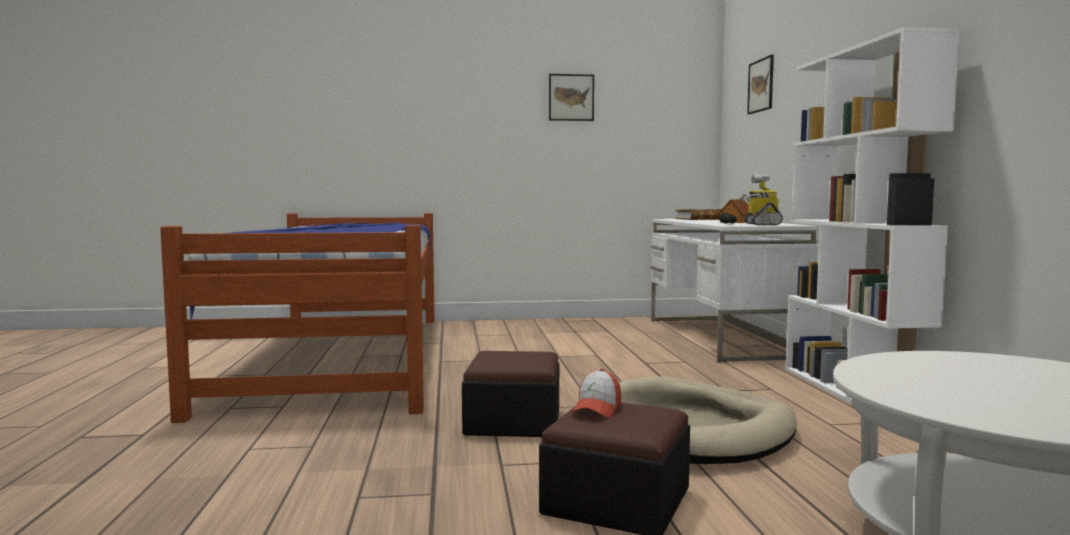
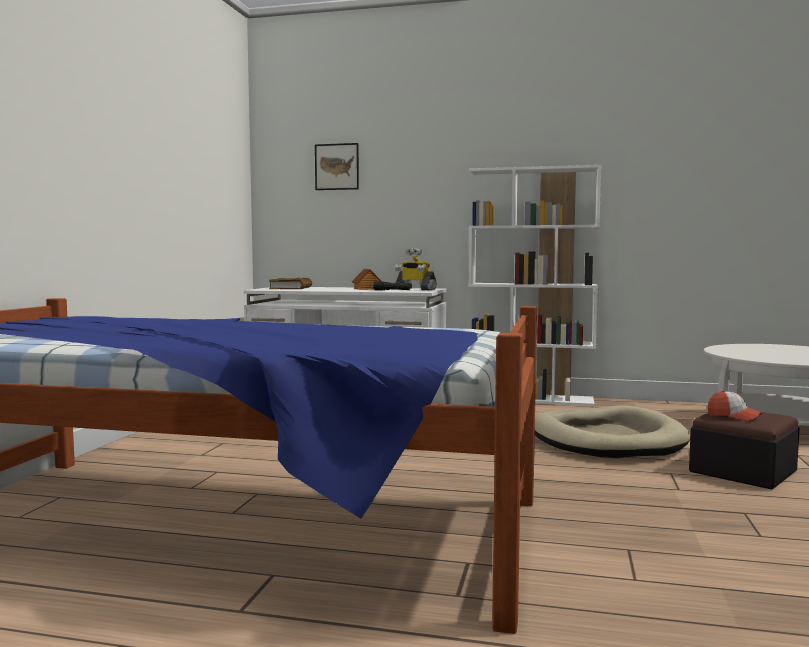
camera: 70 degrees left, 0 degrees up
(513, 421) = (570, 475): ottoman -> none
(571, 97) = (167, 147): picture -> none

